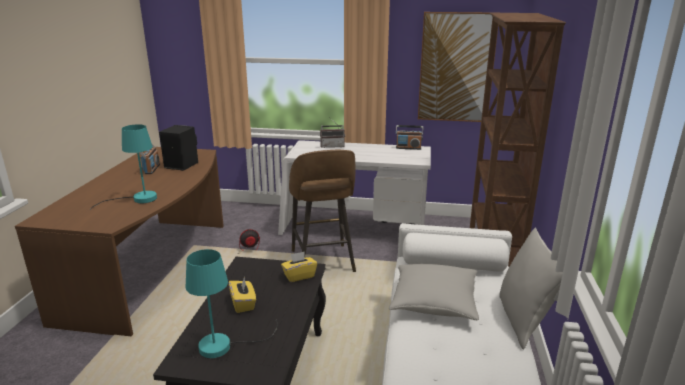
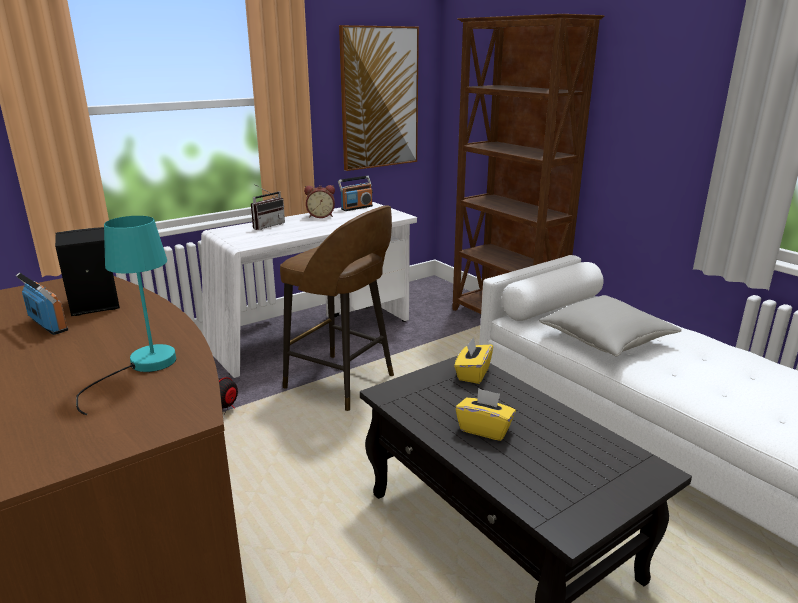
camera: 45 degrees left, 0 degrees up
(225, 345) = (564, 476): turquoise table lamp -> none
(374, 148) = (321, 216): none -> alarm clock
(523, 321) = (679, 323): grey pillow -> none

